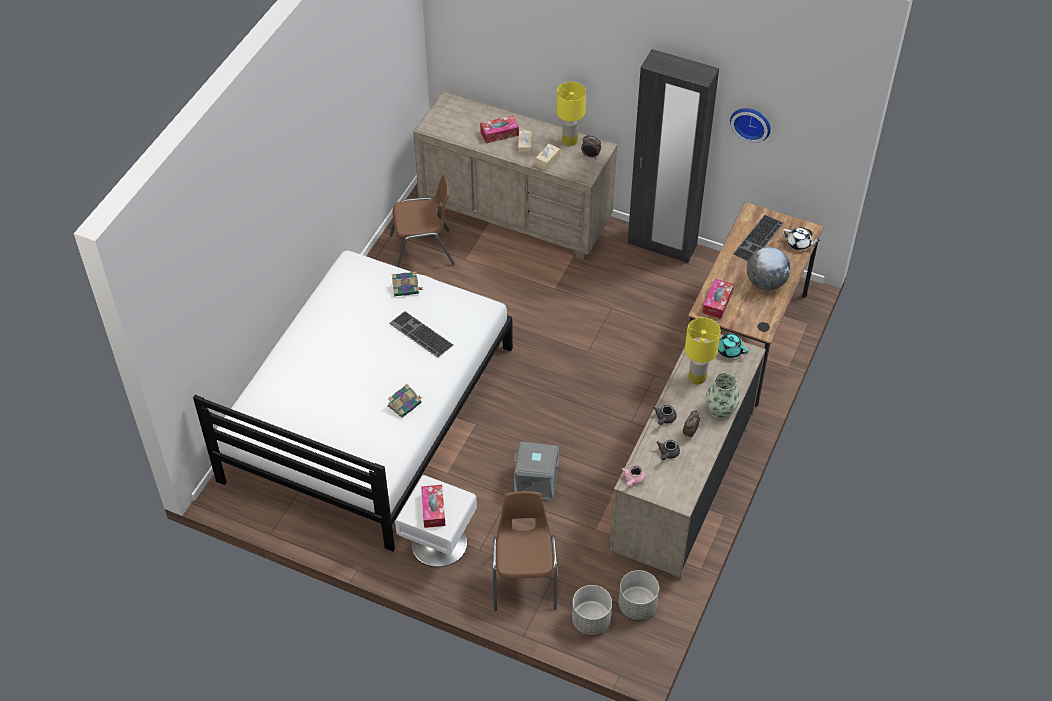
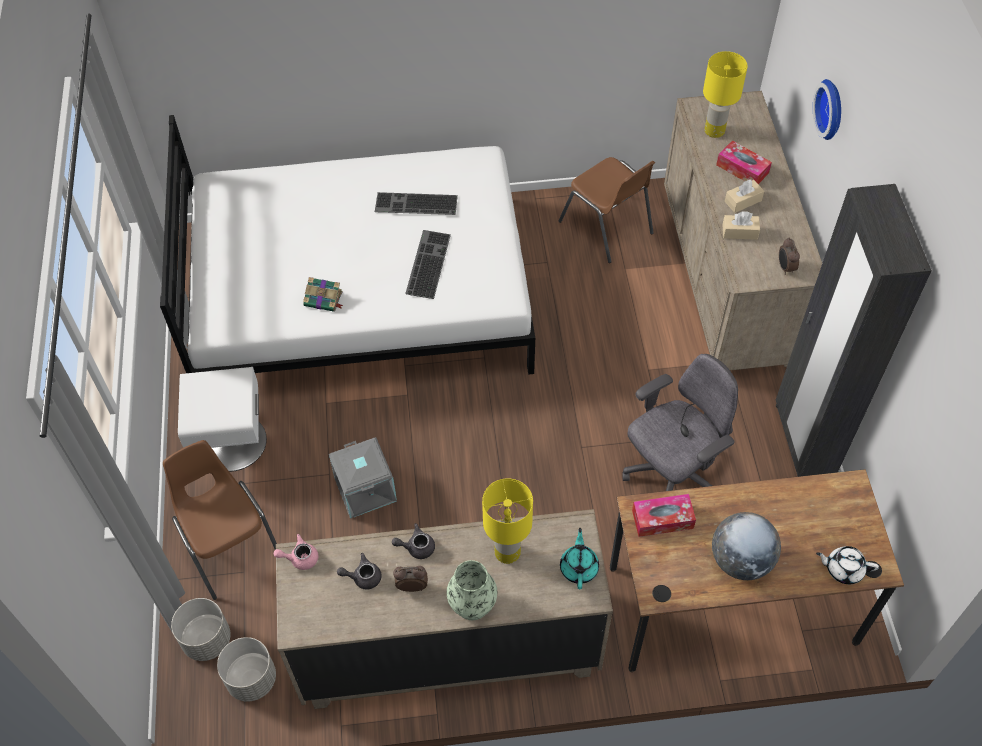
camera: 60 degrees right, 5 degrees up
(406, 288) = (483, 219): book -> none
(433, 509) = (210, 399): tissue box -> none
(524, 578) = (230, 544): brown chair -> brown chair turned 90 degrees counterclockwise
(569, 141) = (790, 236): yellow table lamp -> yellow table lamp (714, 130)
(640, 318) = (671, 476): none -> grey office chair
(751, 122) = (927, 379): wall clock -> wall clock (832, 109)
(759, 239) = (811, 517): keyboard -> keyboard (415, 205)
(799, 244) = (843, 569): white teapot -> white teapot turned 105 degrees clockwise

